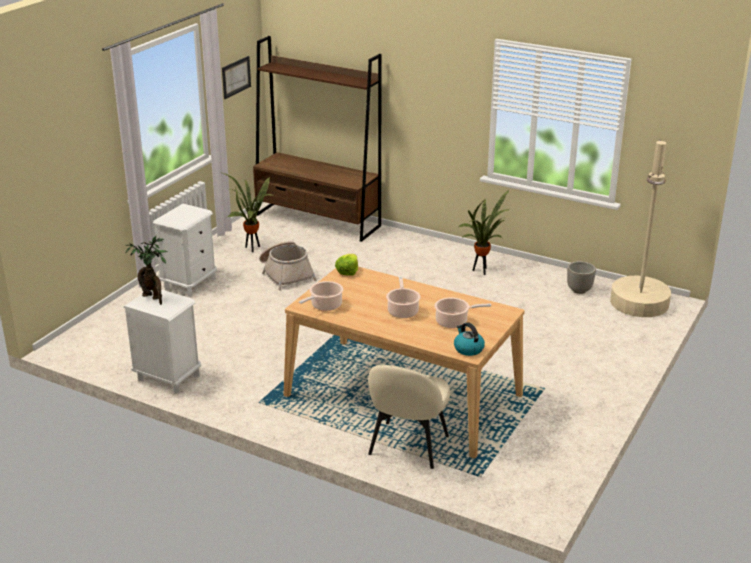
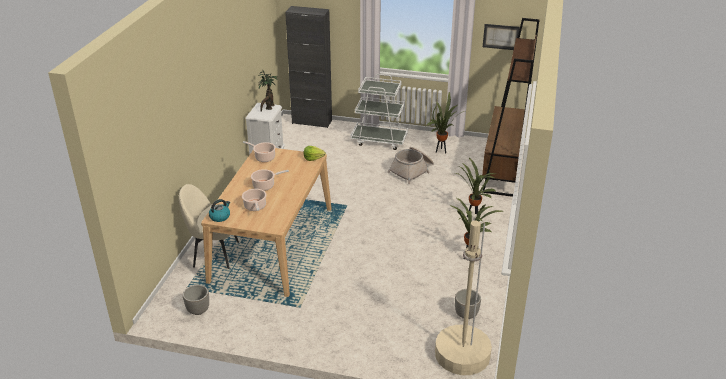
camera: 75 degrees right, 5 degrees up
(88, 328) = (312, 122): none -> black cabinet
(190, 283) = (379, 140): white nightstand -> white cart
(408, 255) = (473, 217): none -> potted plant
(533, 469) = (198, 311): none -> planter

